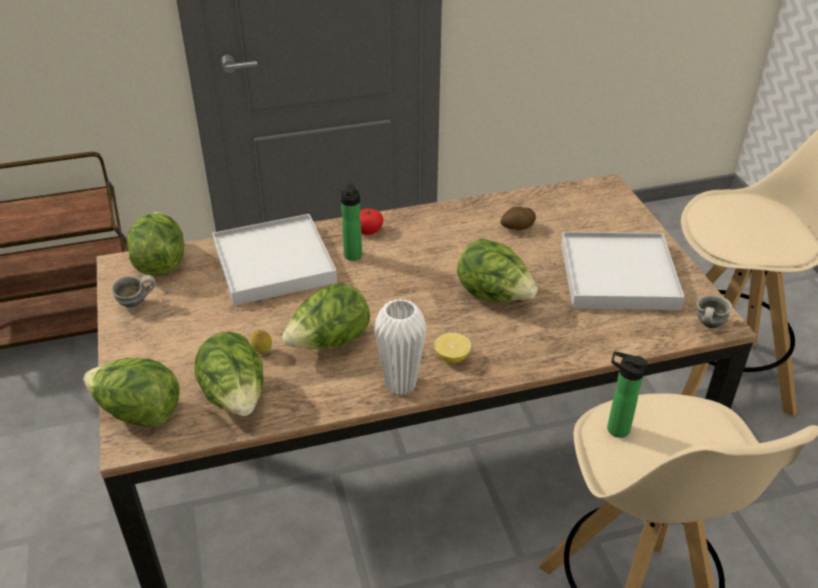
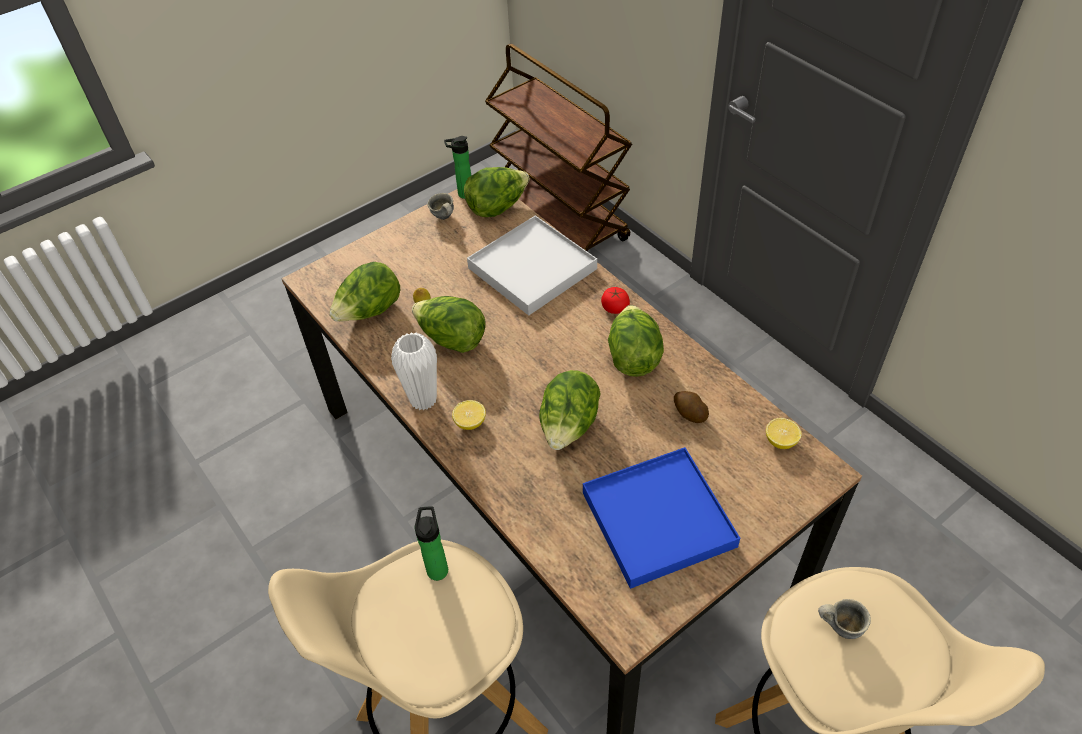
camera: 70 degrees right, 10 degrees up
(138, 413) = (336, 271): lettuce -> lettuce (633, 357)
(352, 257) = (569, 312): bottle -> bottle (463, 194)
(569, 195) = (780, 441): none -> lemon
(618, 275) = (657, 519): white tray -> blue tray
(706, 325) = (616, 617): grey mug -> grey mug (840, 626)

